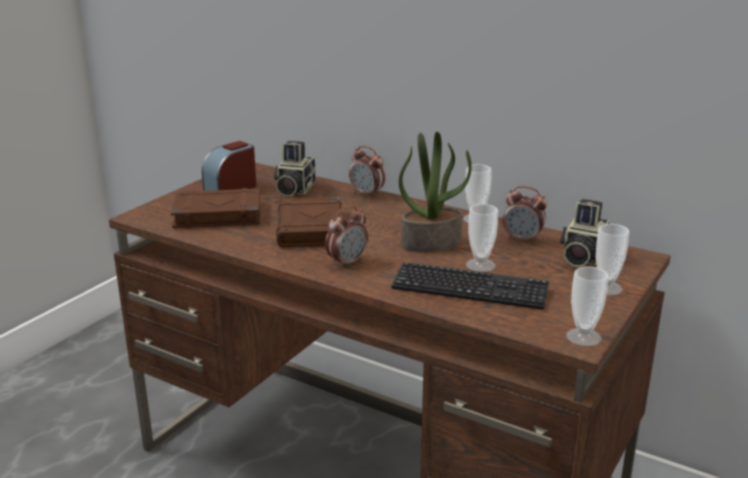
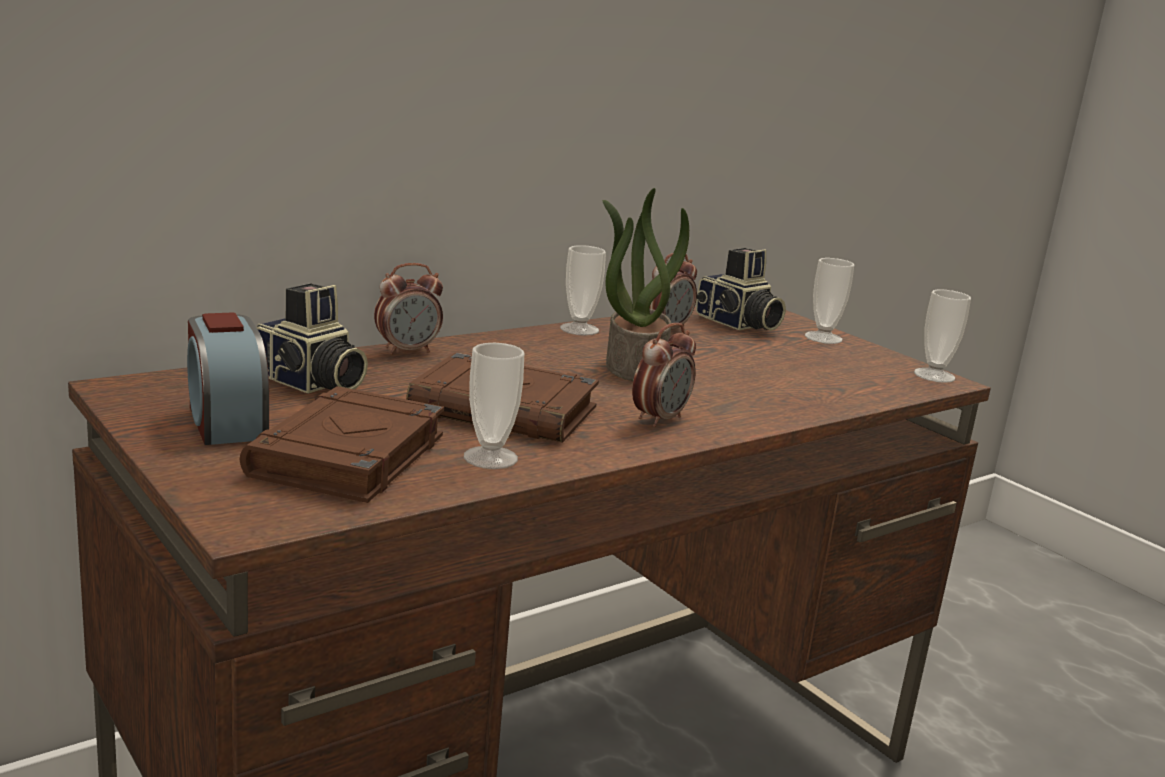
camera: 70 degrees left, 5 degrees down
(347, 263) = (659, 419): alarm clock -> alarm clock turned 60 degrees clockwise
(470, 289) = (790, 384): keyboard -> none
(480, 265) = (726, 363): cup -> cup (490, 458)

